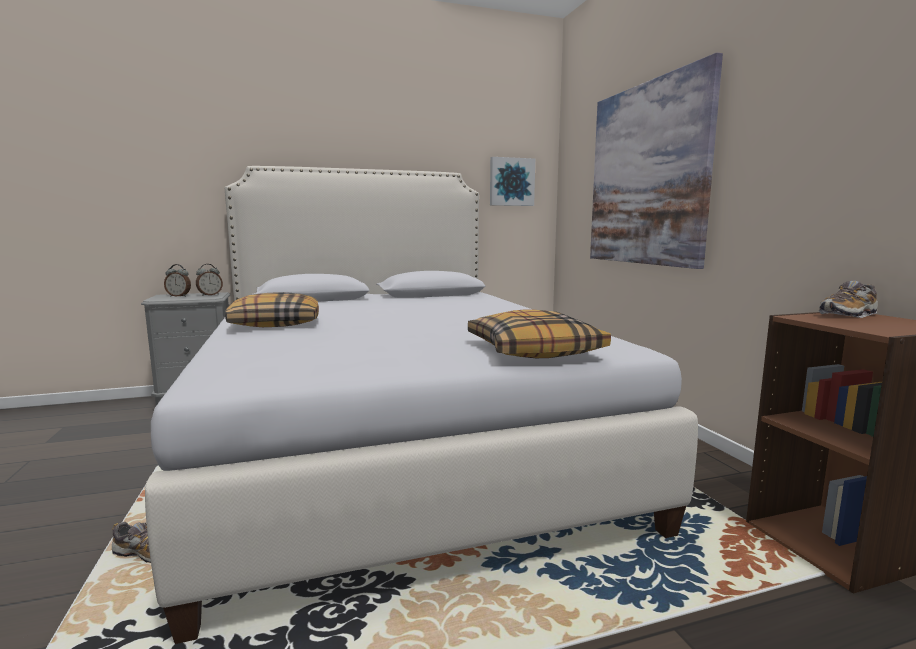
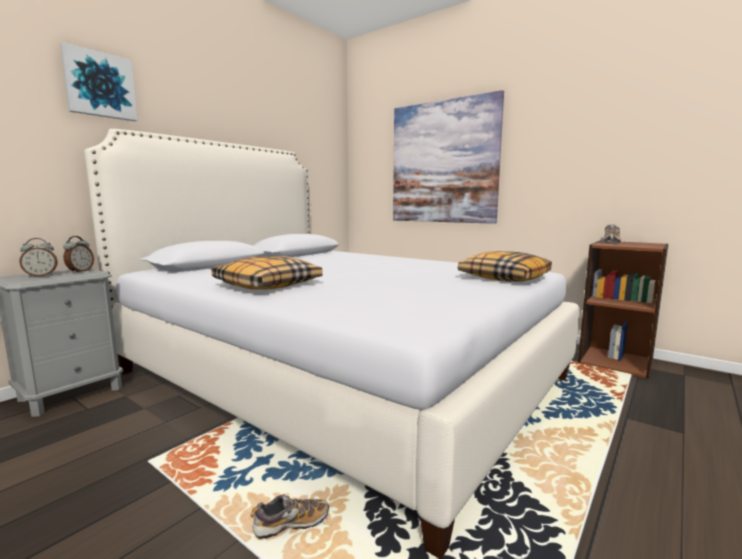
camera: 35 degrees left, 0 degrees up
(511, 182) = (322, 162): picture -> picture (99, 85)

